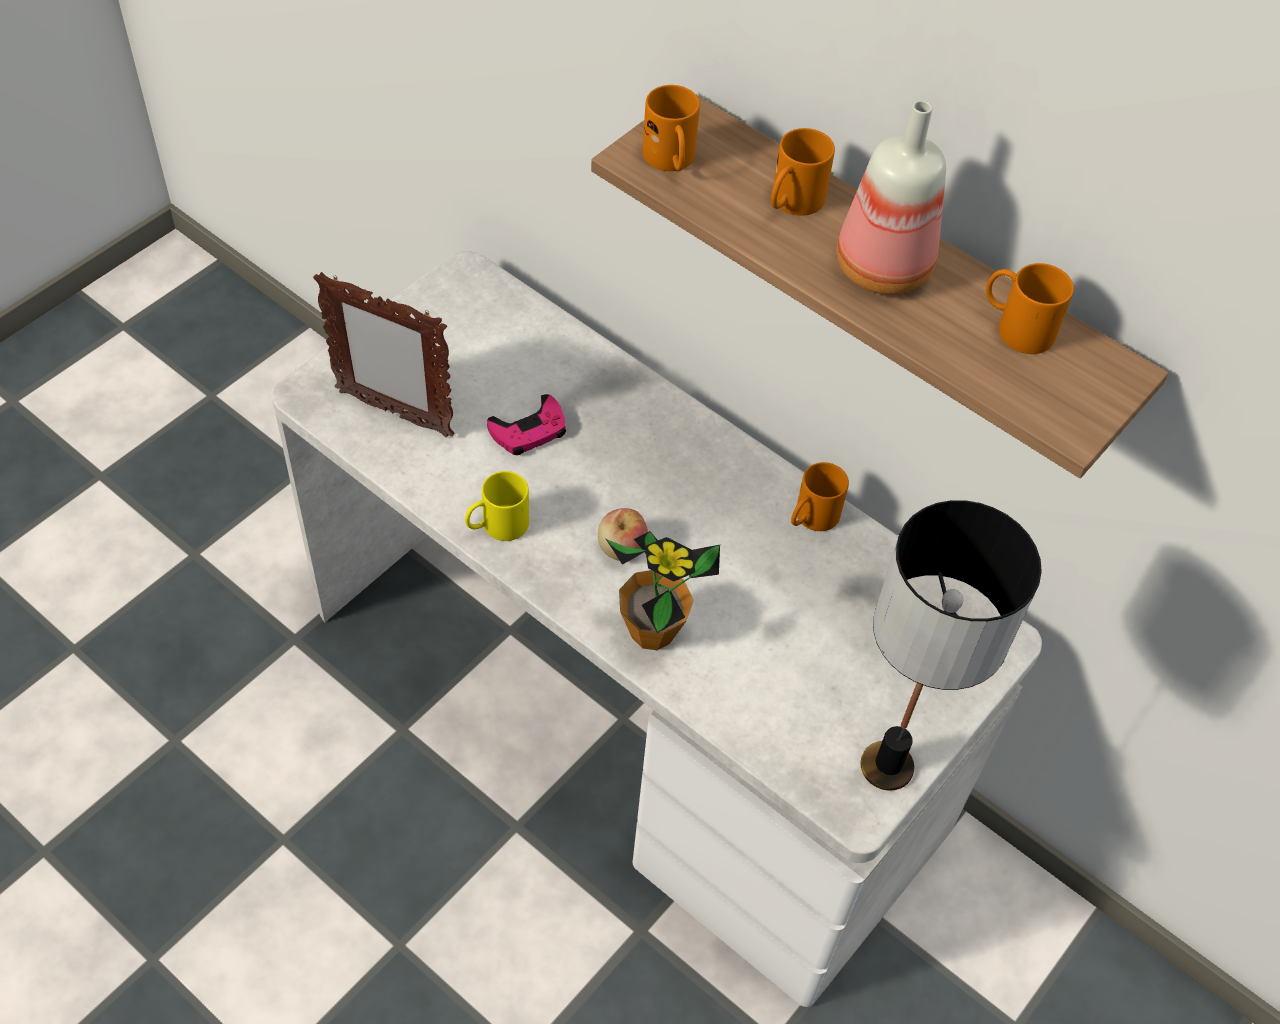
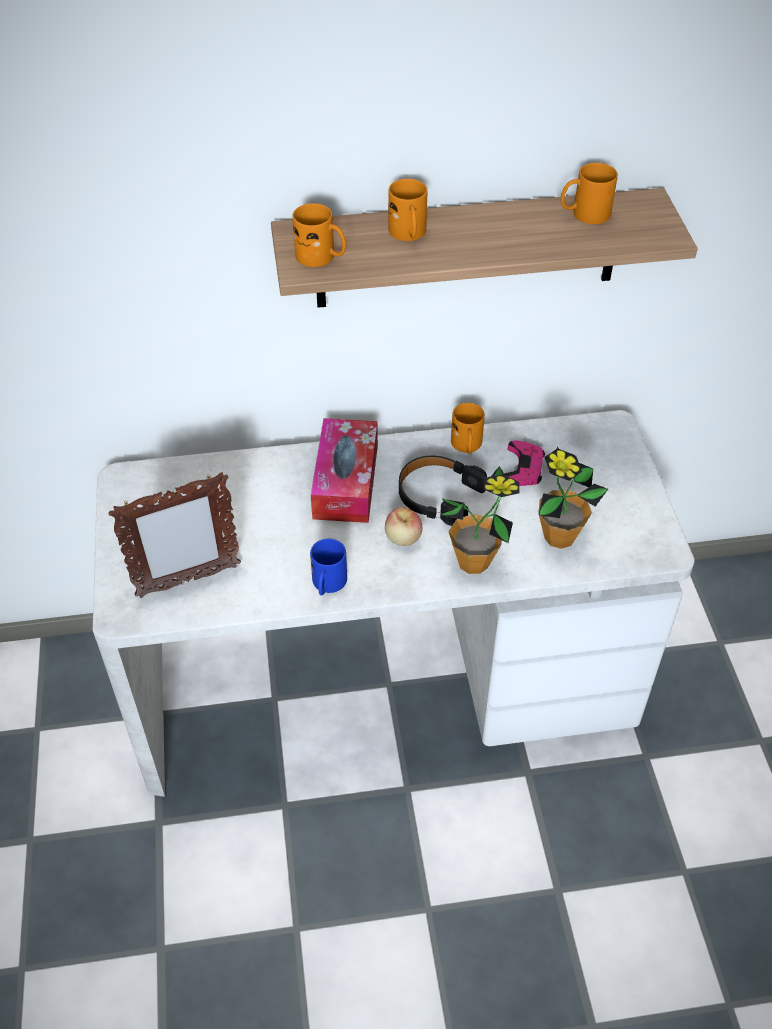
camera: 45 degrees left, 5 degrees down
(497, 526) = (328, 585): yellow mug -> blue mug
(529, 431) = (275, 525): pink game controller -> pink game controller (523, 468)
(647, 447) = (346, 481): none -> tissue box
(712, 540) = (438, 496): none -> black headphones
(769, 690) = (559, 537): none -> potted plant
(883, 271) = (495, 233): bottle -> none
(887, 768) = (650, 521): table lamp -> none

